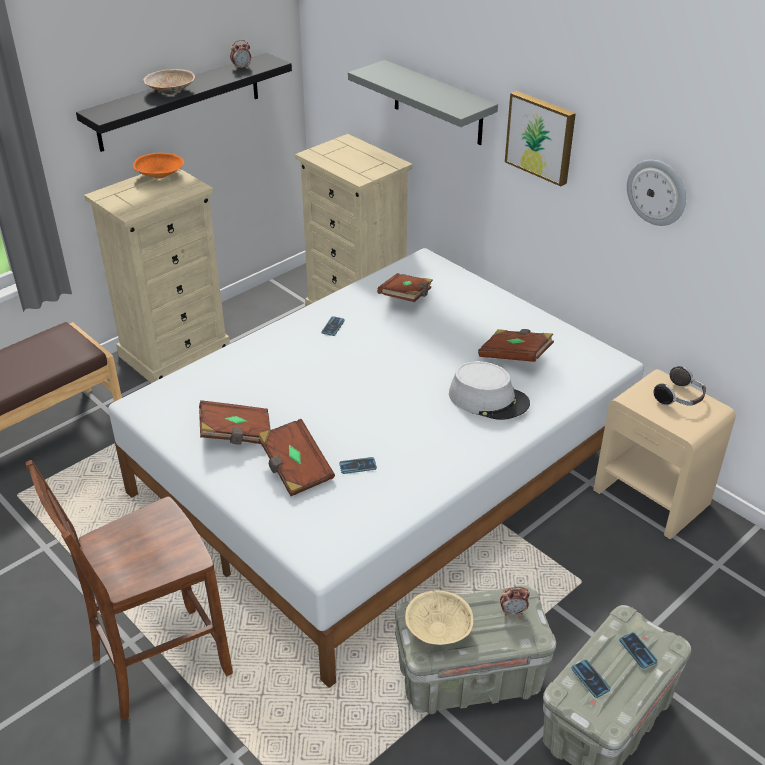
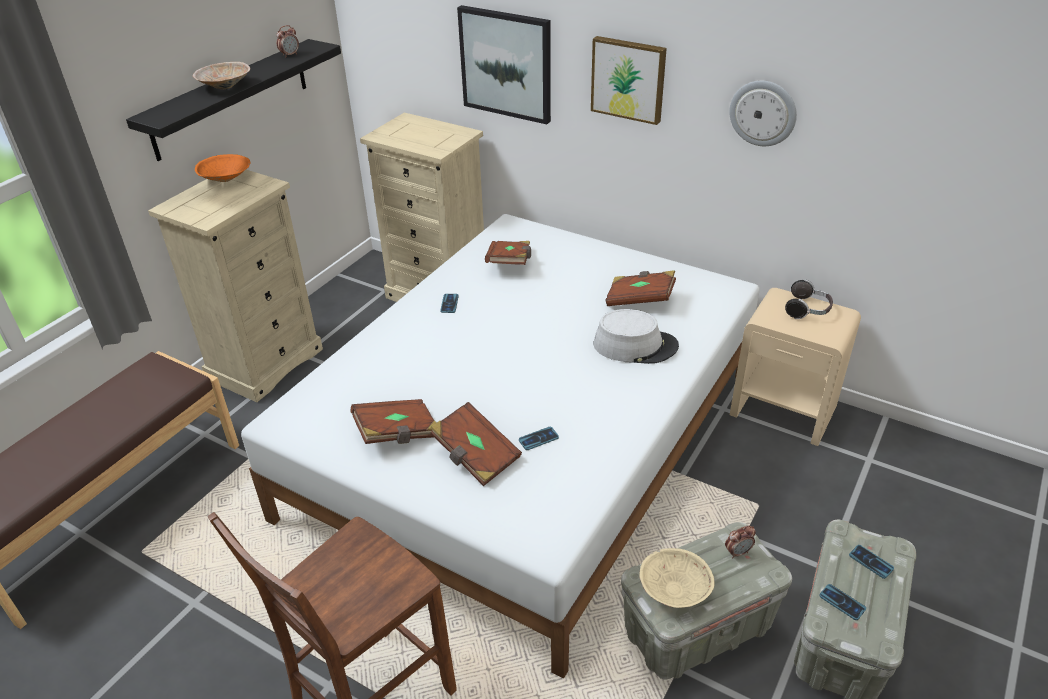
camera: 15 degrees left, 0 degrees up
(438, 103) = (506, 64): grey shelf -> picture

